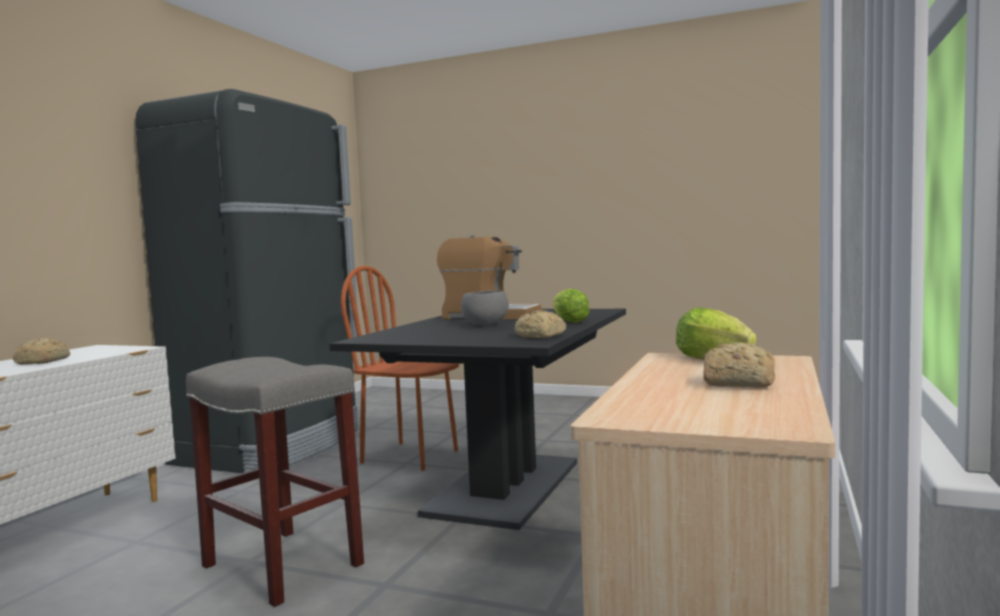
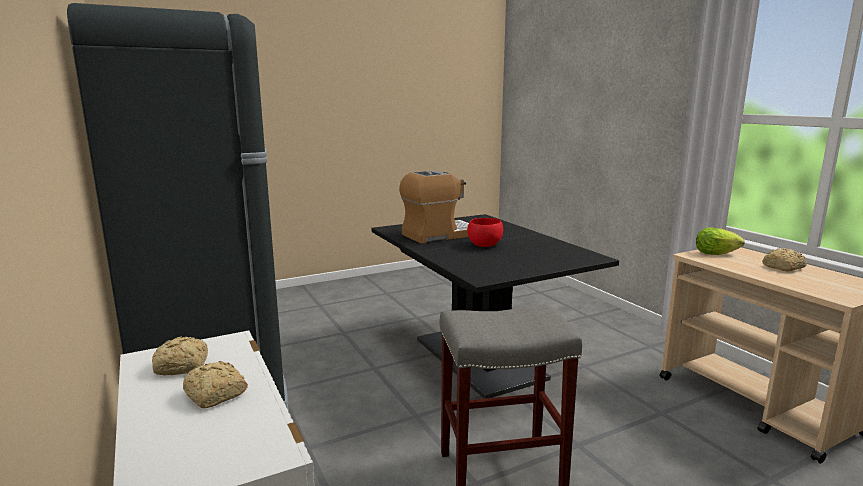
camera: 50 degrees left, 10 degrees up
(410, 456) = (362, 362): brown chair -> none
(484, 325) = (484, 245): grey bowl -> red bowl
(541, 336) = (570, 250): bread -> bread (183, 366)
(569, 321) = (519, 233): lettuce -> none

